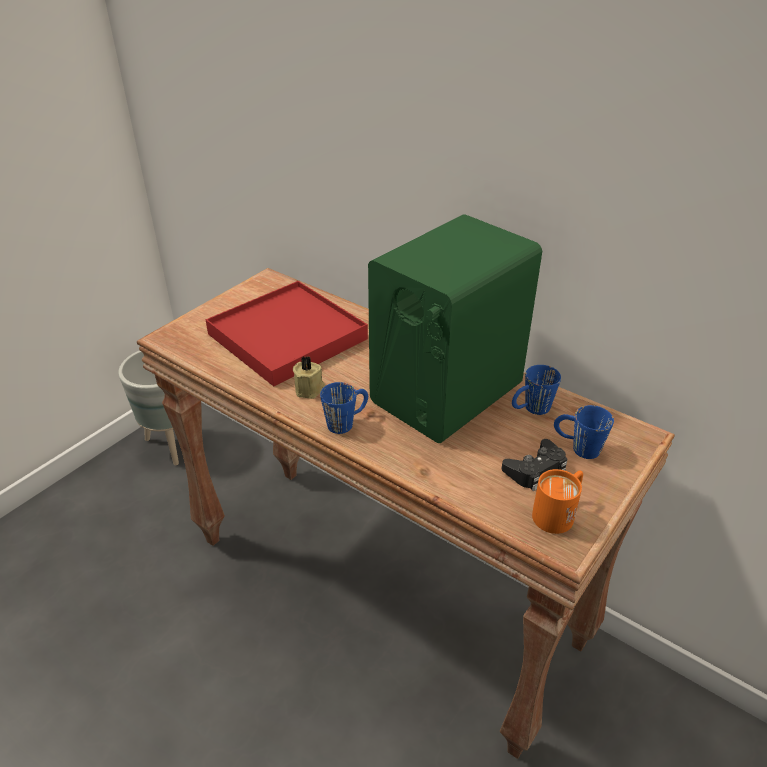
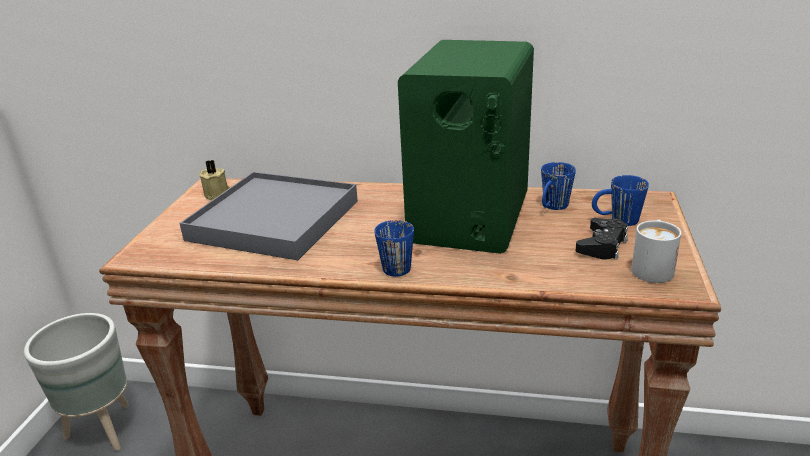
camera: 25 degrees left, 10 degrees down
(287, 336) = (274, 220): red tray -> grey tray
(310, 389) = (338, 251): beige candle -> beige candle (218, 194)
(558, 513) = (652, 267): orange mug -> white mug

